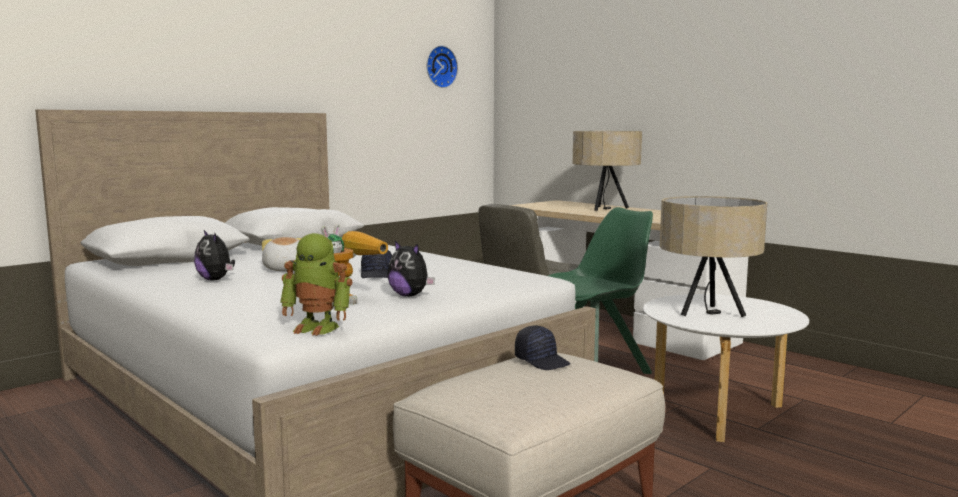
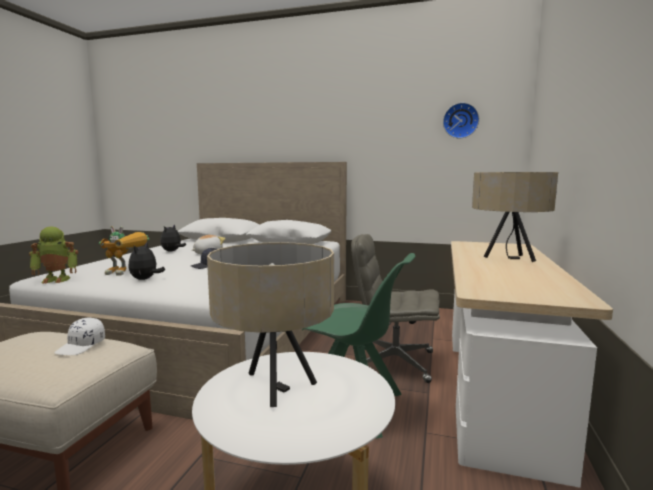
camera: 60 degrees right, 0 degrees up
(318, 327) = (57, 279): toy robot -> toy robot turned 90 degrees counterclockwise
(542, 361) = (81, 346): black cap -> white cap

